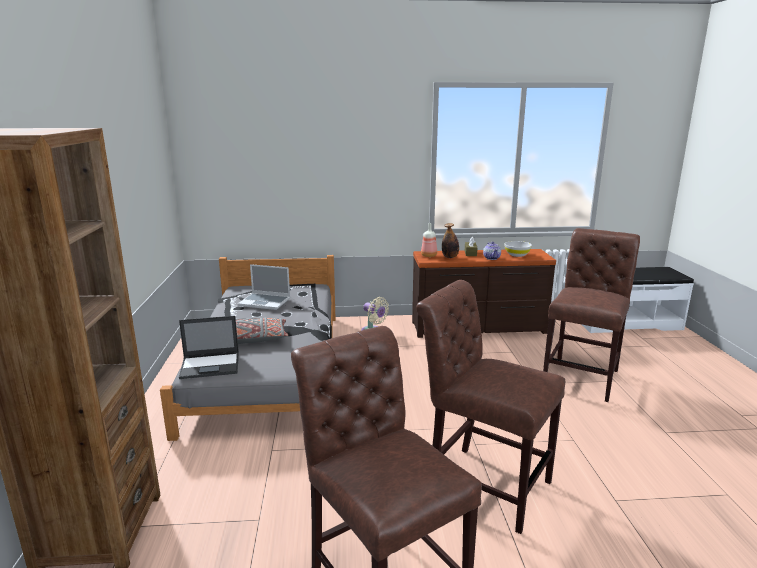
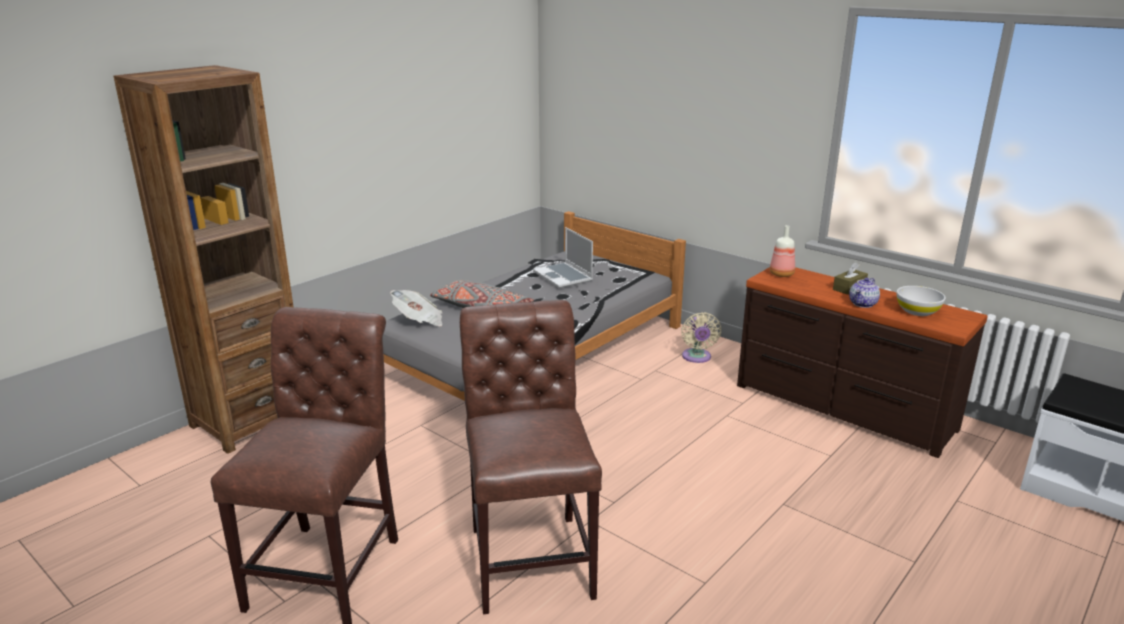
camera: 45 degrees right, 5 degrees up
(211, 366) = (419, 321): laptop -> newspaper
(450, 257) = (805, 284): bottle -> none
(582, 376) = (875, 531): brown chair -> none

